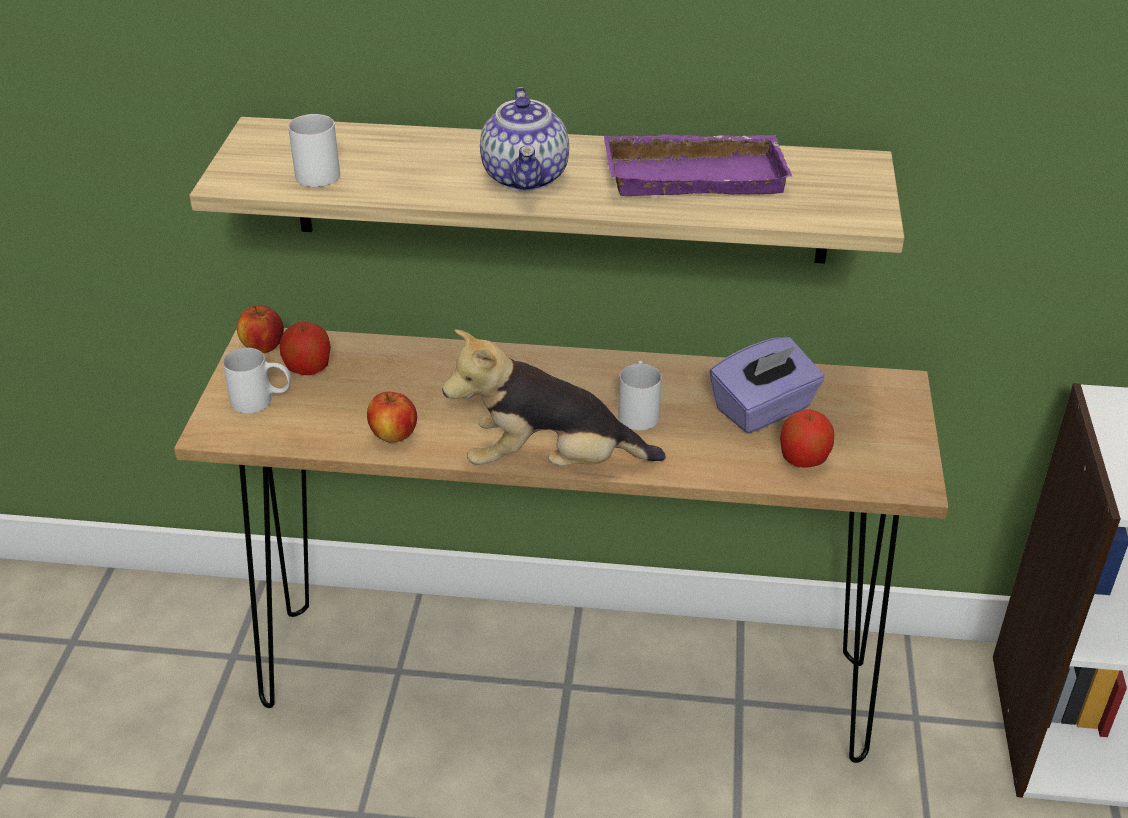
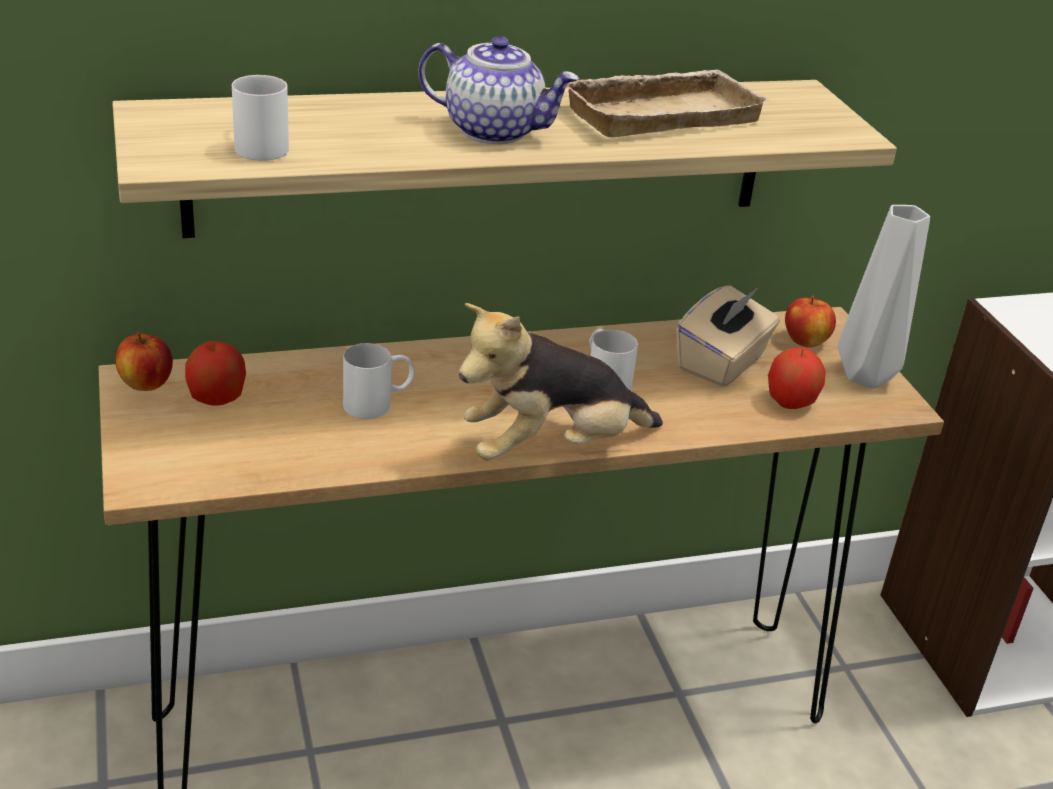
camera: 25 degrees left, 5 degrees down
(262, 401) = (183, 441): white mug -> white mug (378, 404)
(394, 435) = (362, 450): apple -> apple (805, 342)
(526, 177) = (495, 130): teapot -> teapot turned 45 degrees counterclockwise
(696, 174) = (661, 113): purple tray -> beige tray
(764, 410) = (722, 363): purple tissue box -> beige tissue box
(900, 450) = (869, 378): none -> grey vase

